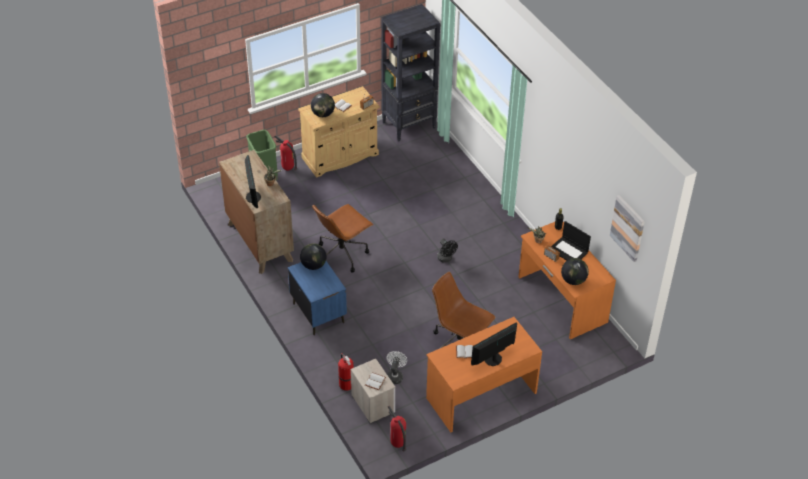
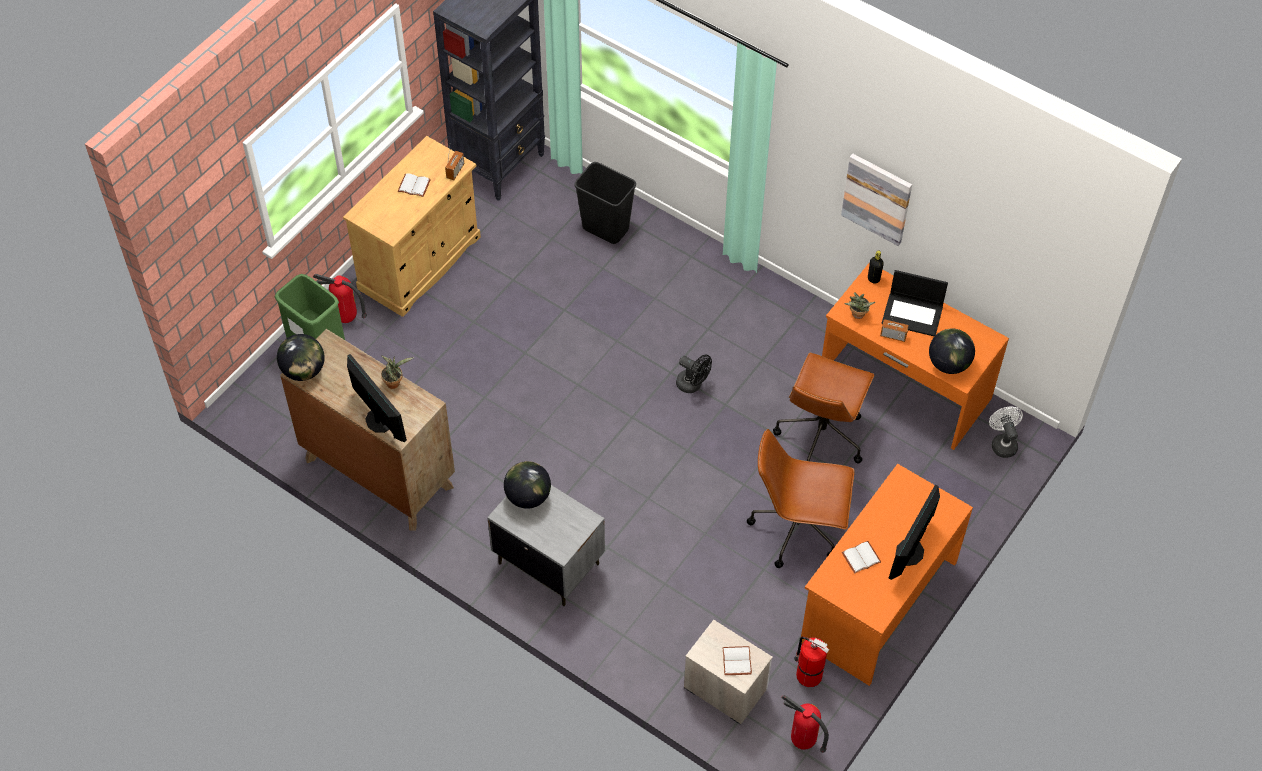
camera: 25 degrees left, 10 degrees up
(318, 313) = (548, 563): blue nightstand -> grey nightstand
(323, 114) = (392, 213): globe -> globe (303, 370)
(342, 254) = (525, 441): brown office chair -> brown office chair (821, 436)
(346, 384) = (664, 671): fire extinguisher -> fire extinguisher (807, 674)
(395, 375) = (731, 624): white fan -> white fan (1002, 443)
(446, 172) = (606, 228): none -> black trash can
(628, 228) = (1032, 260): picture -> picture (877, 198)

